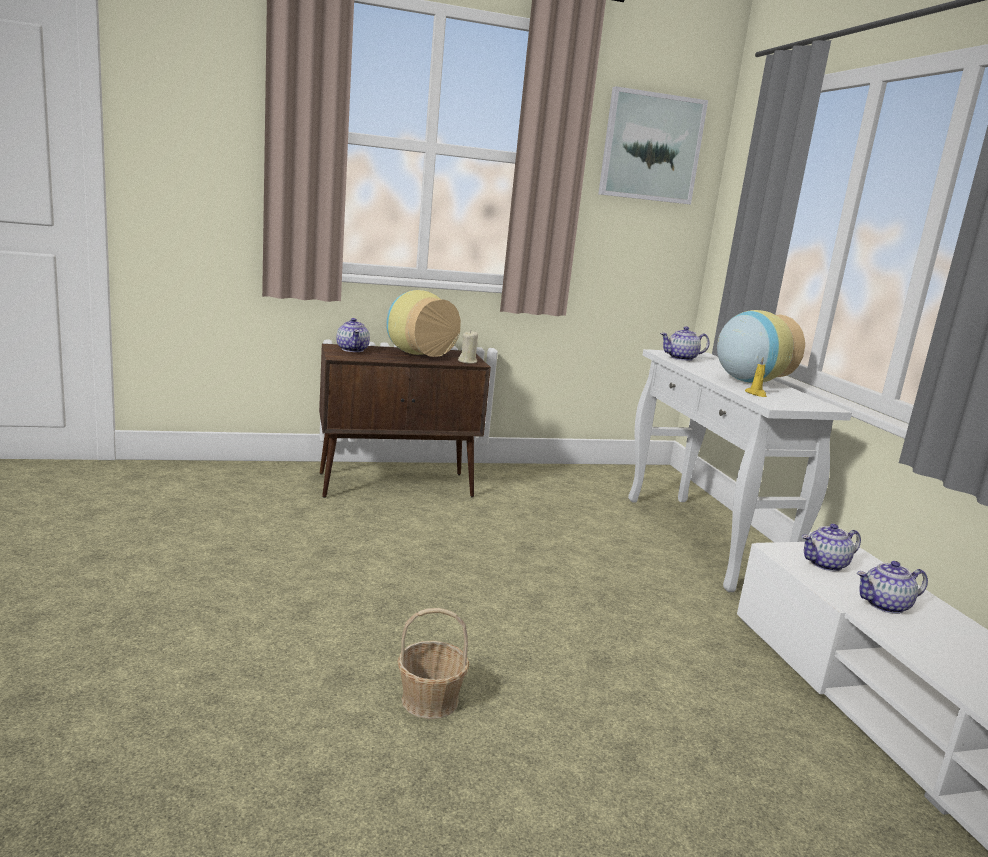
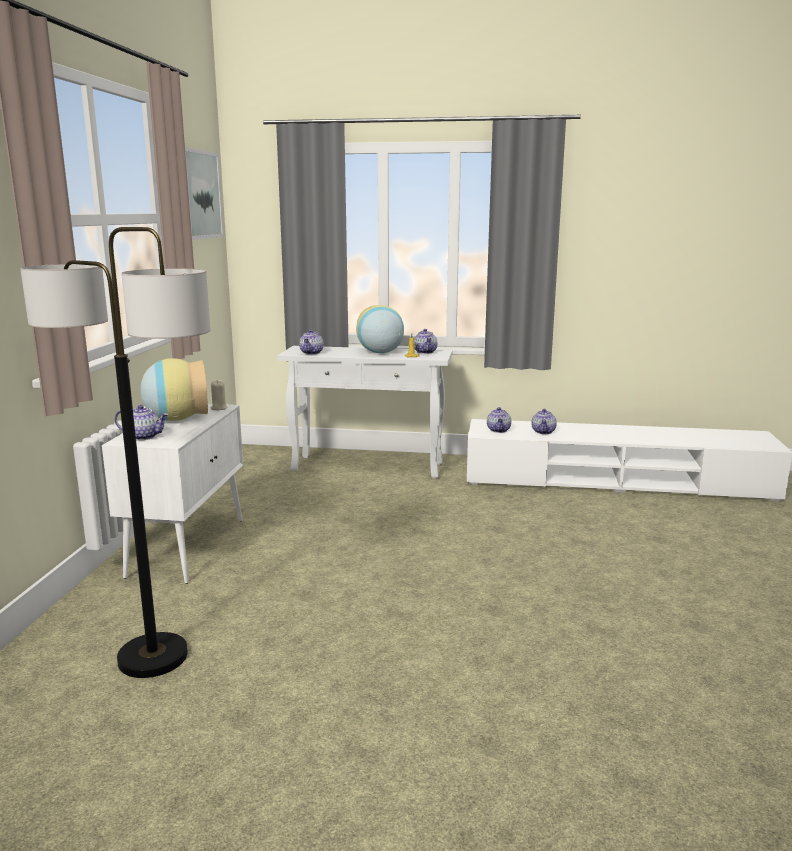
camera: 65 degrees left, 0 degrees up
(190, 508) = (153, 657): none -> floor lamp
(397, 485) = (188, 546): brown cabinet -> white cabinet
(430, 700) = (525, 584): basket -> none
(799, 399) = (425, 352): none -> teapot

